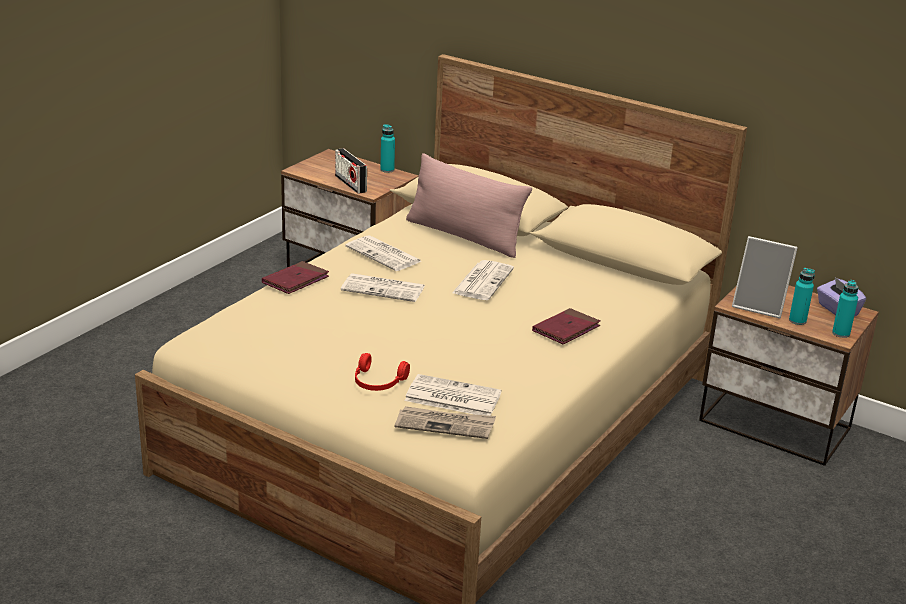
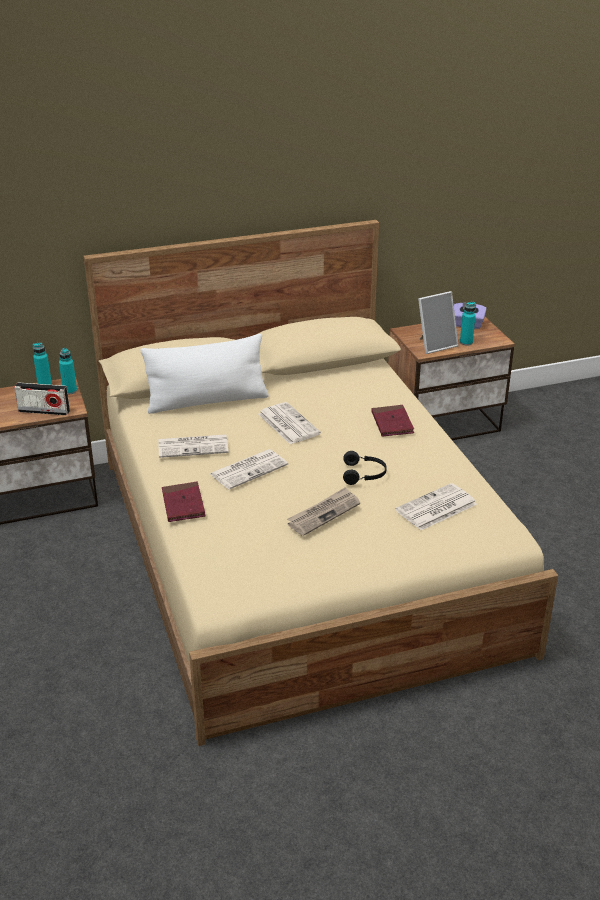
camera: 50 degrees left, 5 degrees up
(377, 382) = (383, 531): red headphones -> none
(445, 425) = (471, 526): newspaper -> newspaper (323, 513)
(456, 344) = (364, 474): none -> black headphones
(464, 236) = (207, 401): pink pillow -> white pillow
(841, 333) = (495, 337): turquoise bottle -> turquoise bottle (70, 391)

